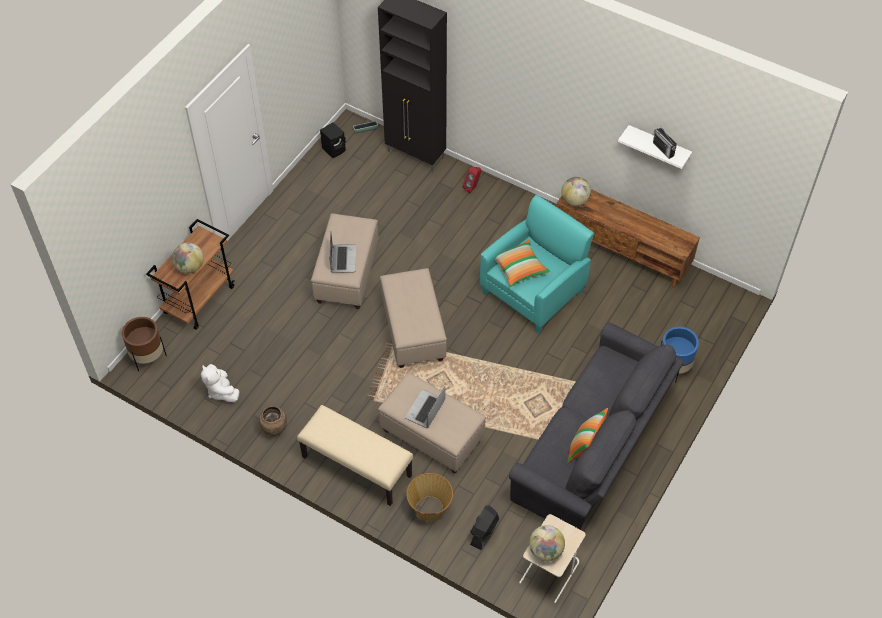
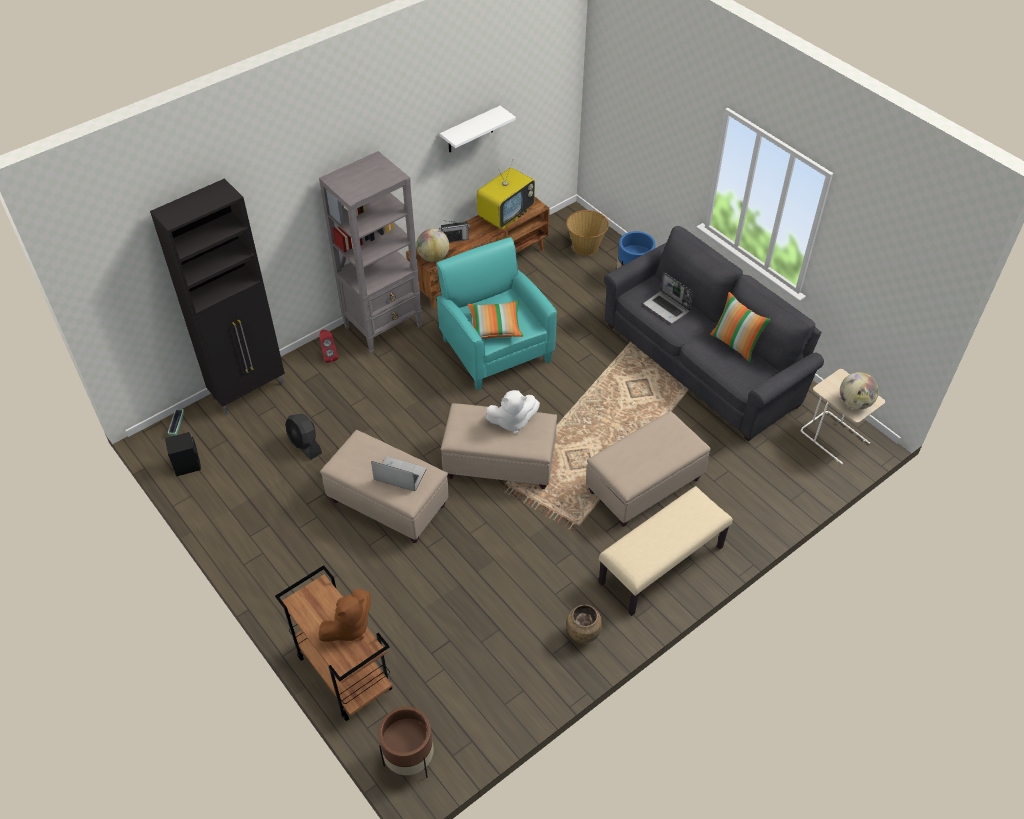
camera: 70 degrees left, 5 degrees down
(190, 267) = (349, 627): globe -> brown plush toy
(221, 391) = (501, 681): white plush toy -> white plush toy (512, 422)
(425, 410) = (646, 457): laptop -> laptop (667, 308)
(430, 508) = (735, 513): basket -> basket (586, 246)
(484, 532) = (776, 475): black fan -> black fan (305, 445)
(521, 210) = (384, 327): none -> grey bookcase
(656, 232) = (505, 215): none -> television
(663, 149) = (486, 121): radio -> radio (455, 239)

